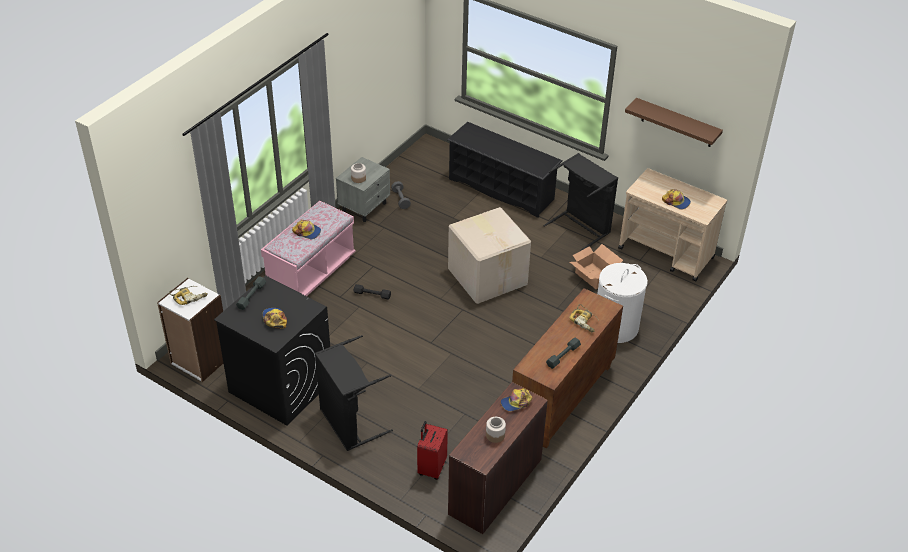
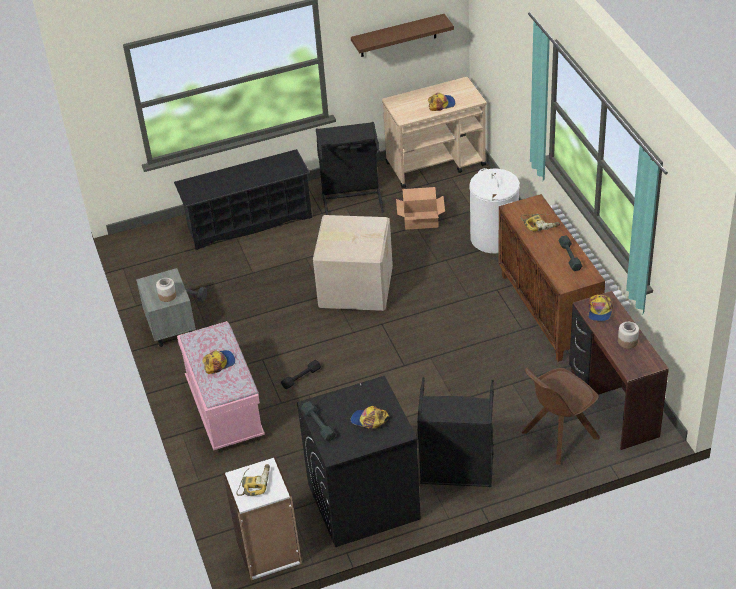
camera: 50 degrees left, 0 degrees up
(431, 467) = (558, 436): red suitcase -> brown chair

